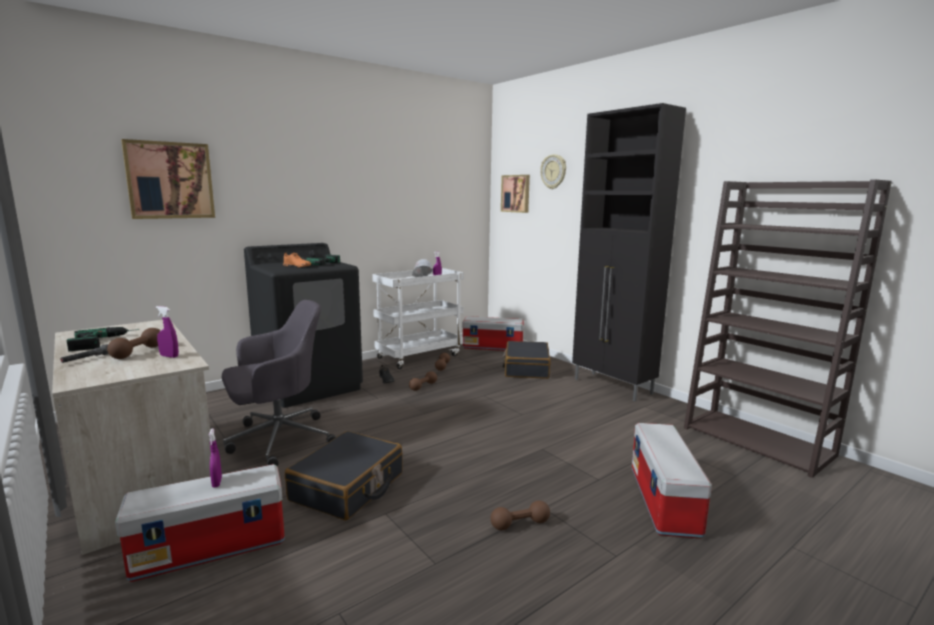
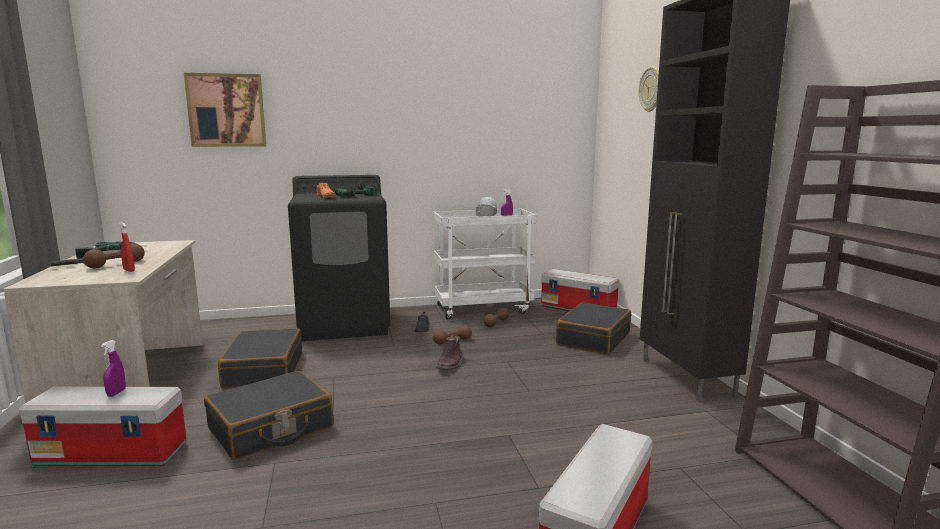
camera: 25 degrees right, 0 degrees up
(169, 356) = (129, 270): purple spray bottle -> red spray bottle
(278, 440) = (263, 370): grey office chair -> black suitcase
(441, 404) = (450, 363): none -> brown boot
(516, 193) = (617, 119): picture -> none
(520, 524) = (389, 513): brown dumbbell -> none

